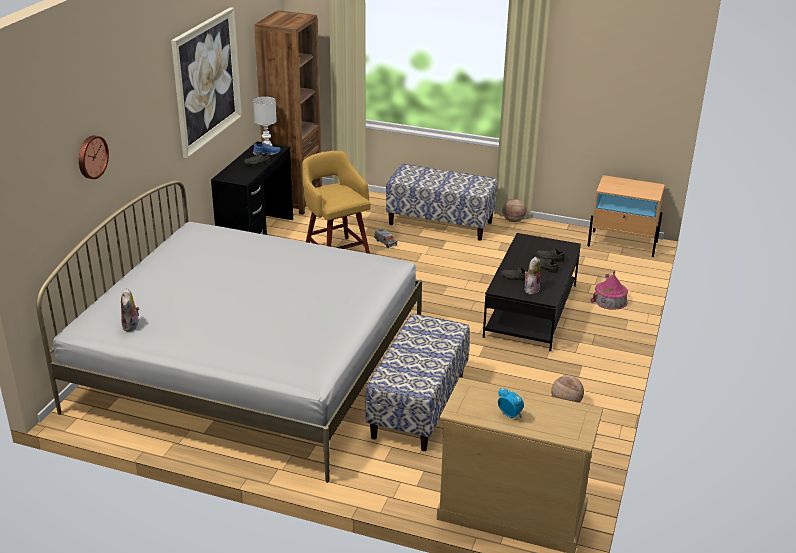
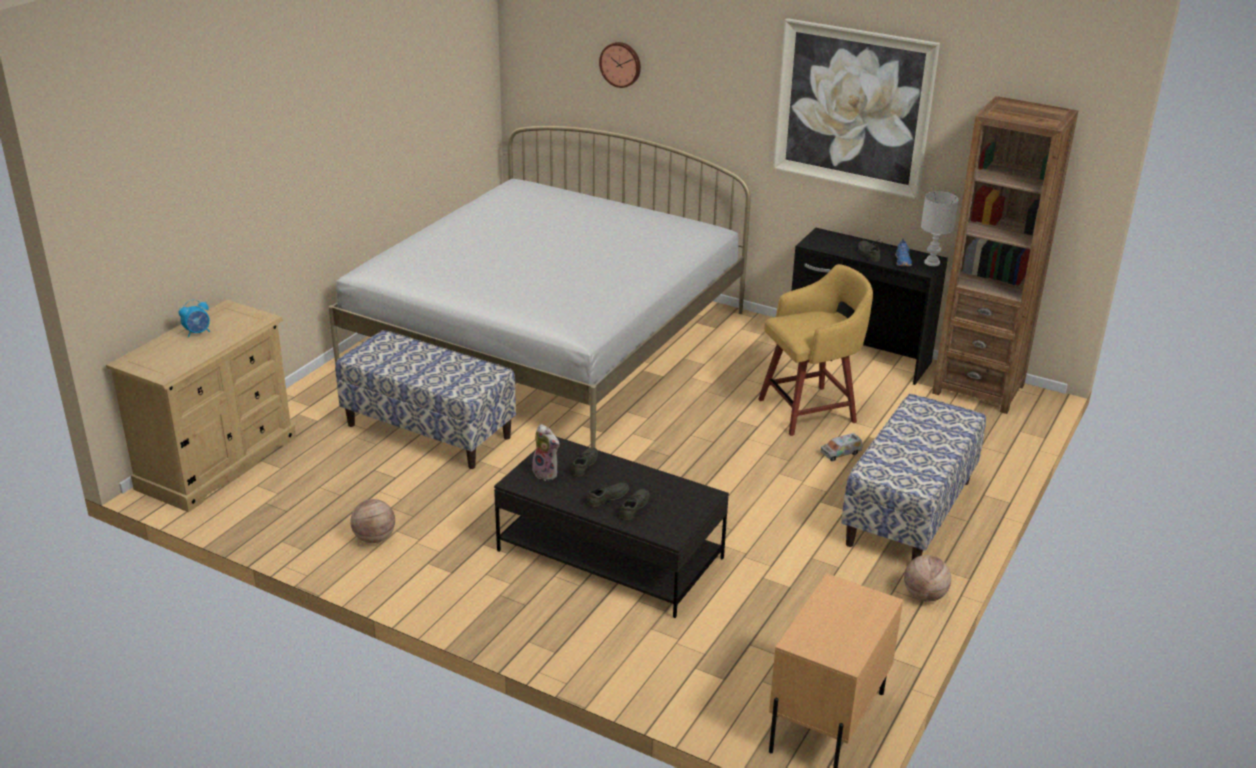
camera: 100 degrees right, 0 degrees up
(132, 326) = (501, 198): plush toy -> none
(610, 300) = (620, 647): toy house -> none

